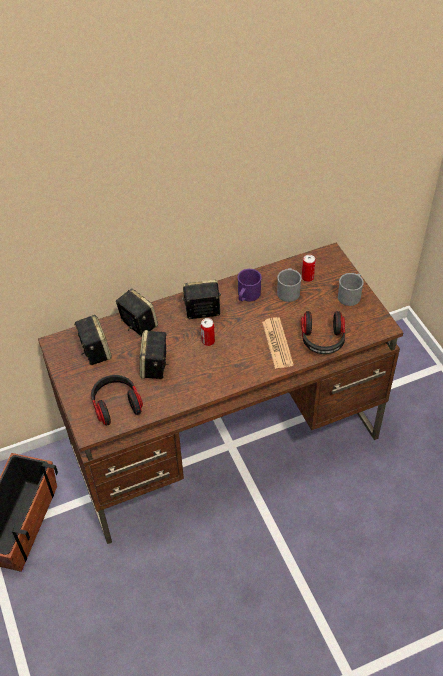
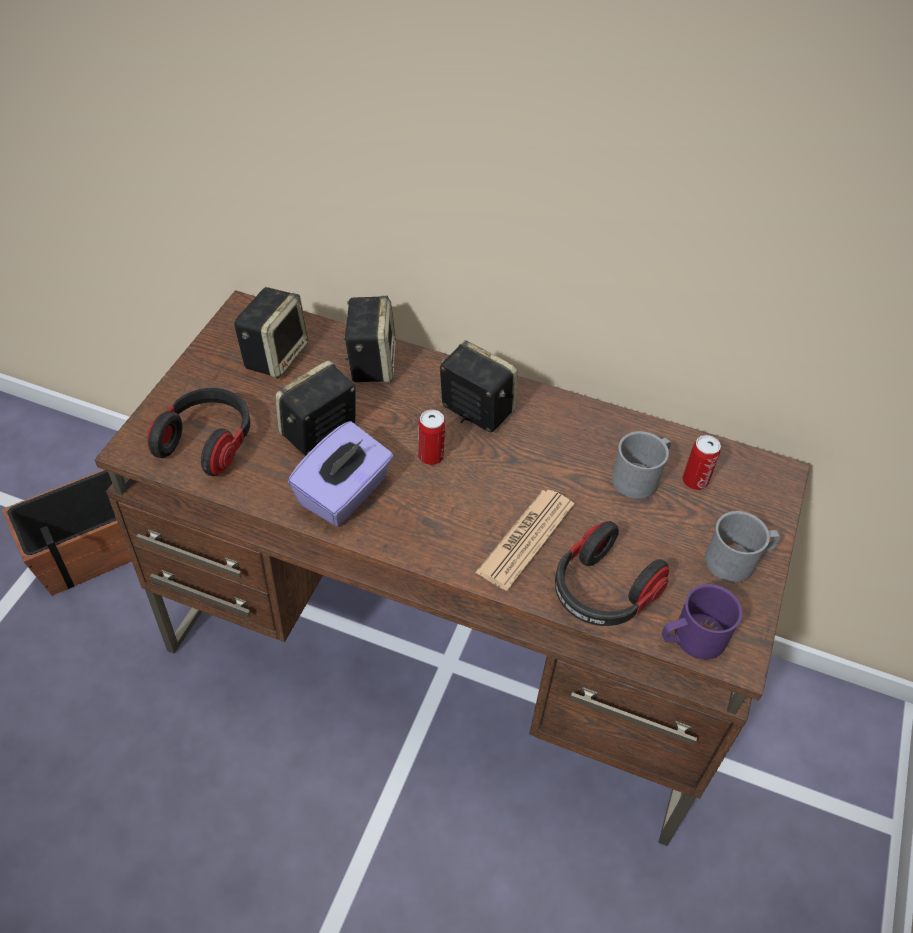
camera: 40 degrees right, 0 degrees up
(195, 380) = (344, 494): none -> purple tissue box
(247, 296) = (567, 437): purple mug -> purple mug (692, 639)

